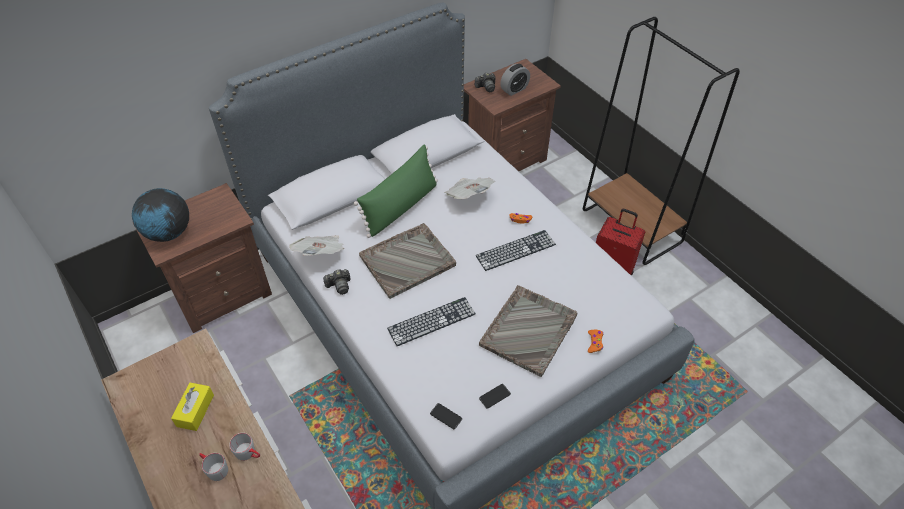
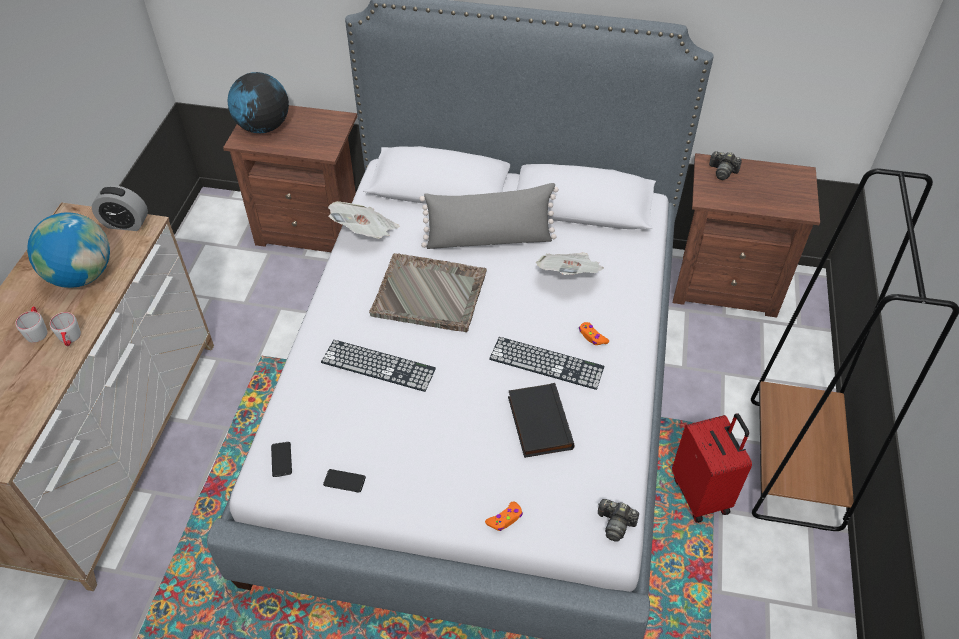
camera: 45 degrees right, 0 degrees up
(195, 410) = (82, 275): yellow tissue box -> globe
(339, 286) = (345, 272): camera -> camera (615, 524)
(401, 207) = (489, 239): green pillow -> grey pillow
(514, 89) = (753, 193): alarm clock -> alarm clock (125, 223)
(529, 330) = (455, 449): grey tray -> none
(549, 283) = (537, 422): none -> black book

